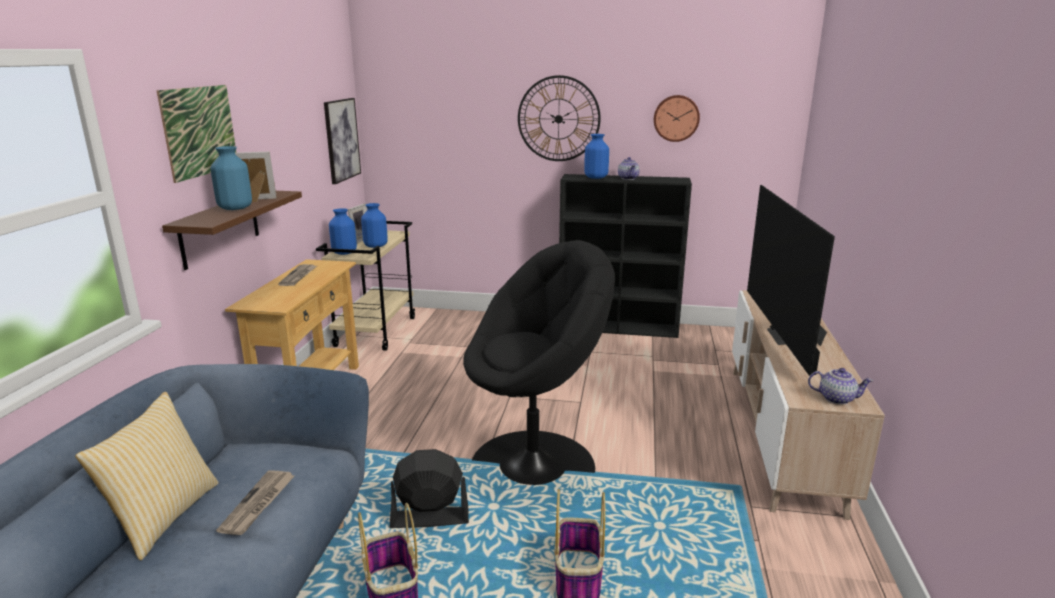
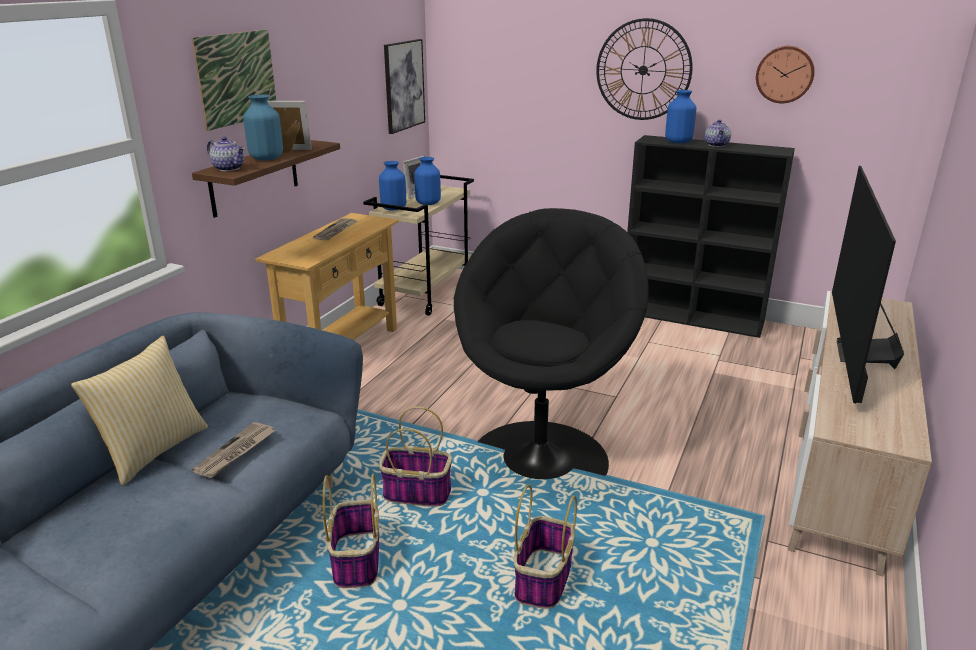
camera: 15 degrees right, 5 degrees up
(429, 518) = (415, 493): black fan -> basket
(535, 465) = (541, 457): black armchair -> black armchair turned 60 degrees counterclockwise
(836, 398) = (880, 434): teapot -> teapot (229, 168)

